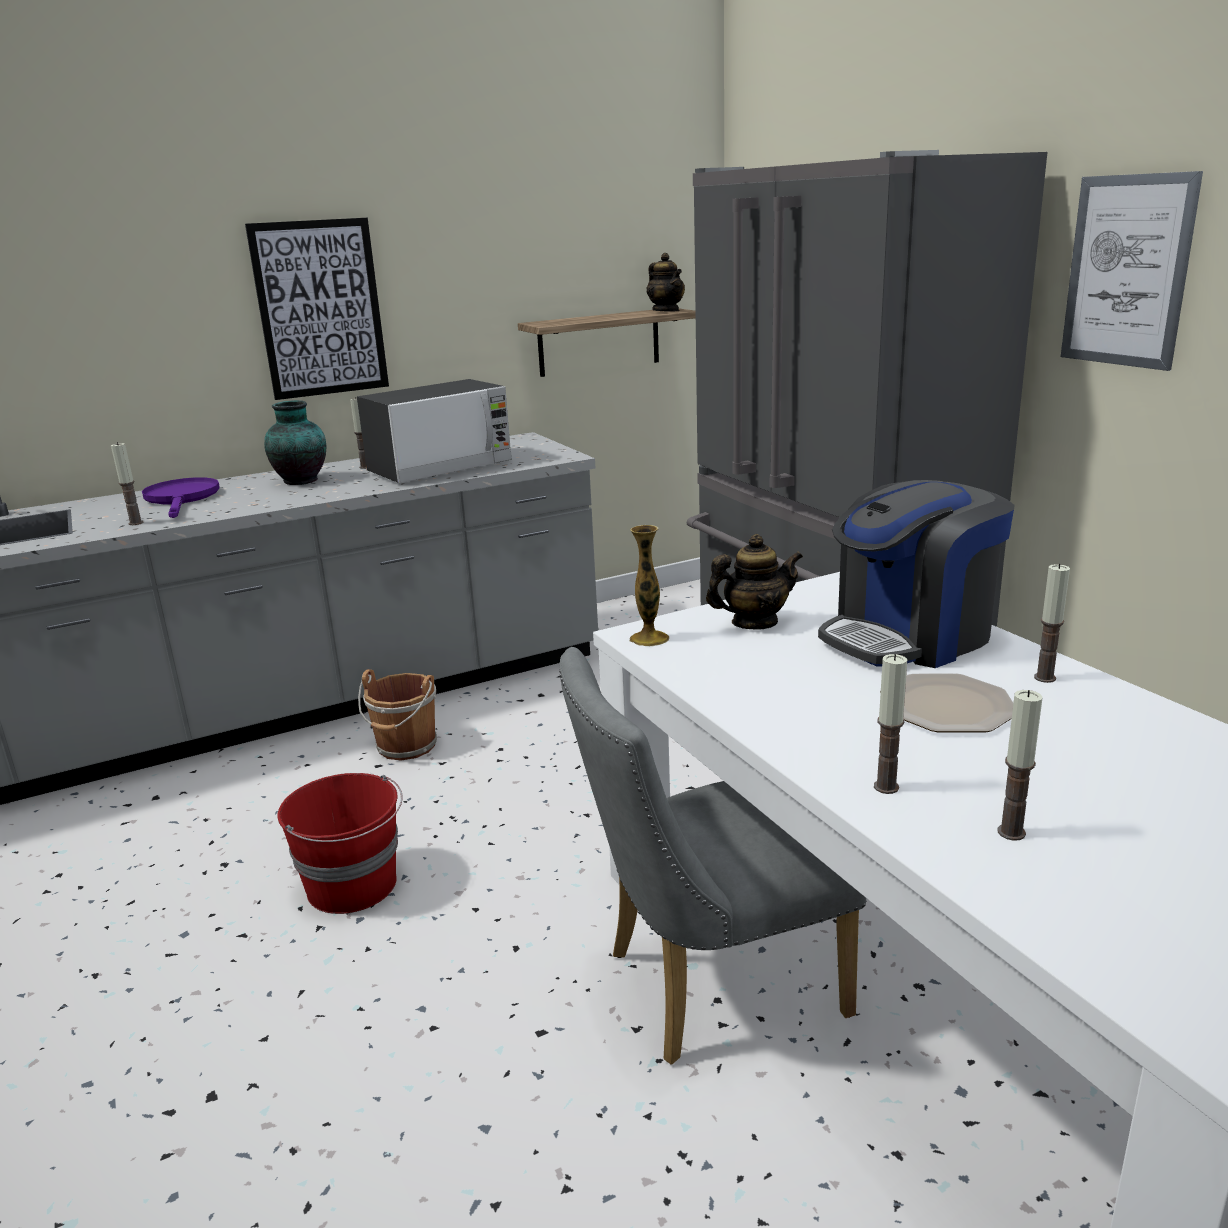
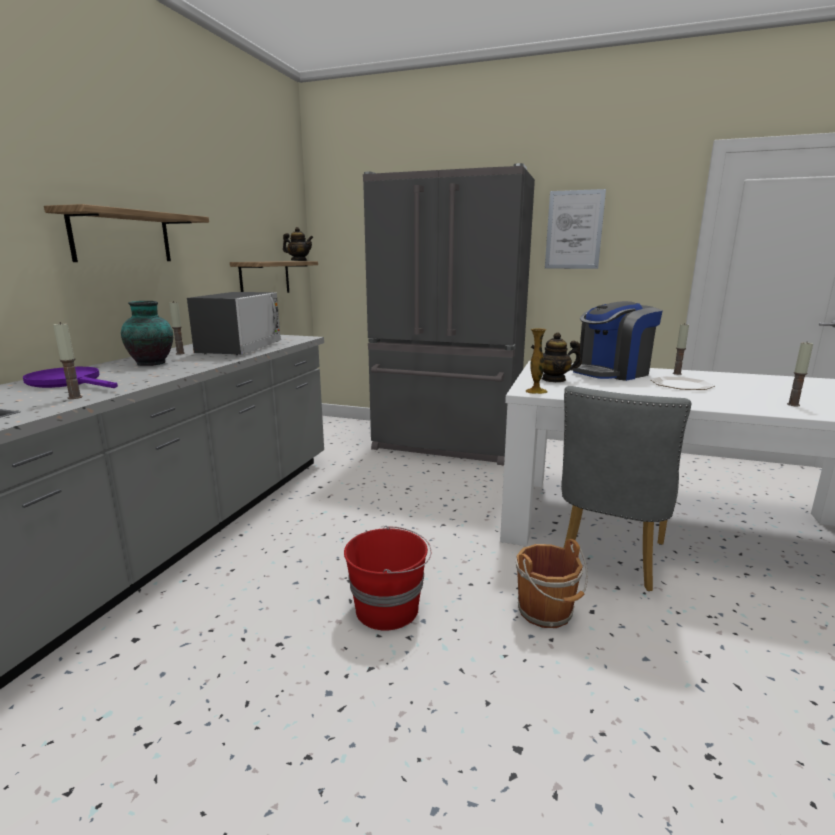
camera: 45 degrees left, 5 degrees down
(320, 309) = (122, 237): picture -> shelf
(406, 747) = (286, 536): brown bucket -> brown bucket (547, 612)
(754, 623) = (554, 379): teapot -> teapot turned 120 degrees counterclockwise
(886, 787) = (739, 405): candle -> none
(909, 637) = (611, 373): coffee machine -> coffee machine turned 45 degrees clockwise

